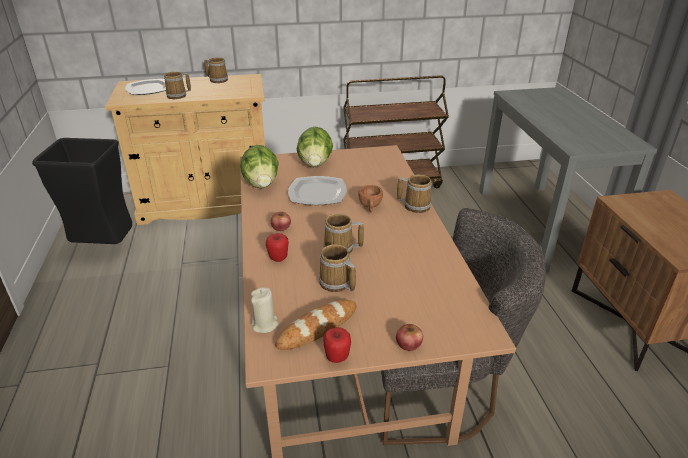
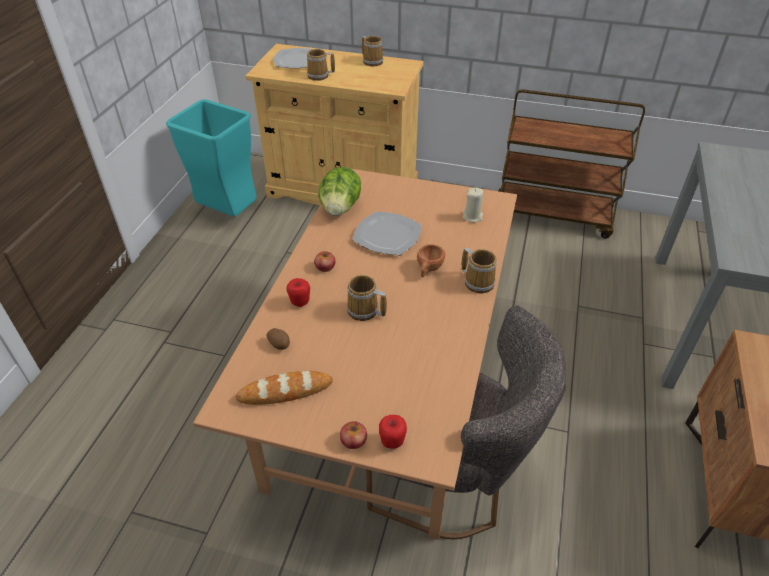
camera: 25 degrees right, 10 degrees up
(104, 247) = (228, 214): black trash can -> turquoise trash can
(265, 324) = (243, 370): beige candle -> beige candle (472, 217)
(283, 294) = (279, 343): none -> potato
(315, 163) = (410, 196): lettuce -> none
(336, 283) = (333, 349): mug -> none
(337, 357) = (281, 428): apple -> apple (392, 442)

